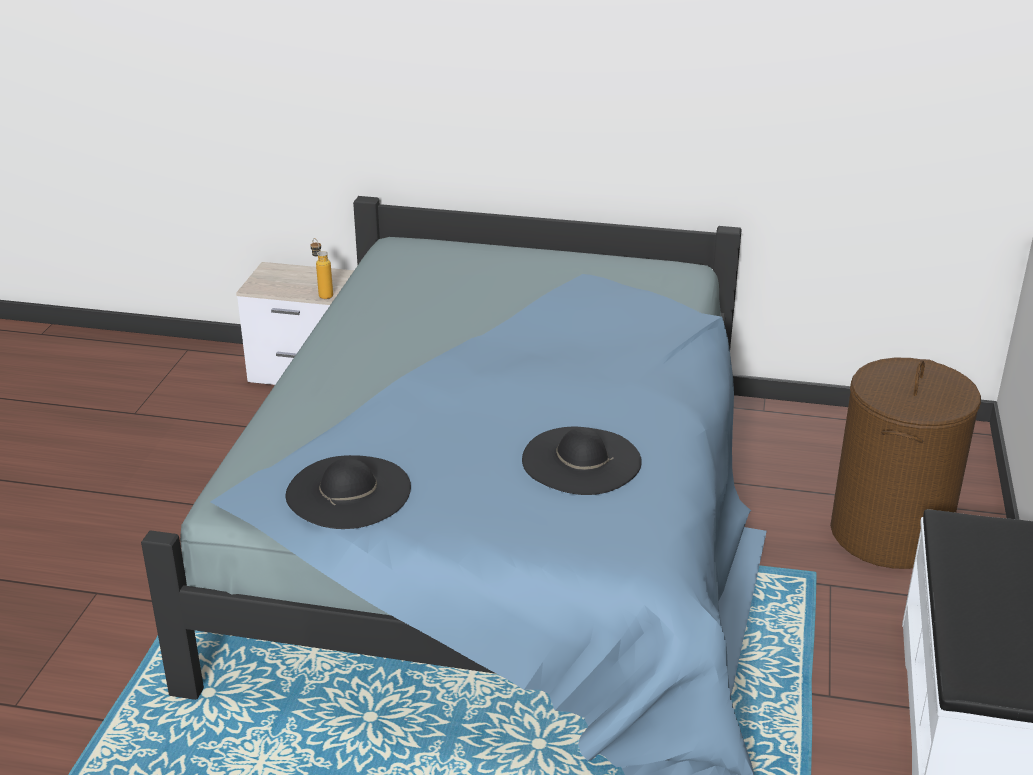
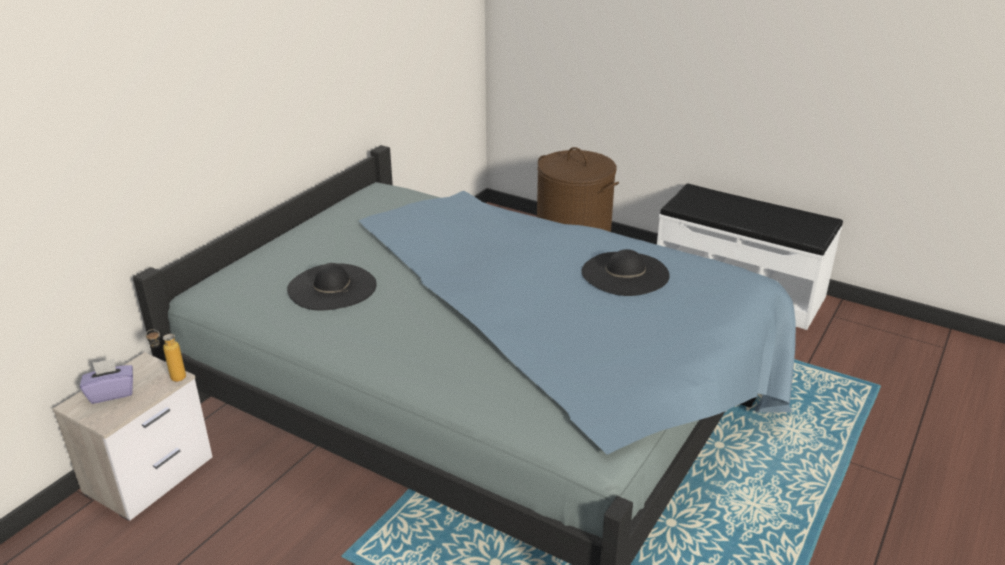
camera: 70 degrees left, 0 degrees up
(291, 276) = (111, 393): none -> purple tissue box
(348, 491) = (625, 376): black hat -> black hat (332, 287)

